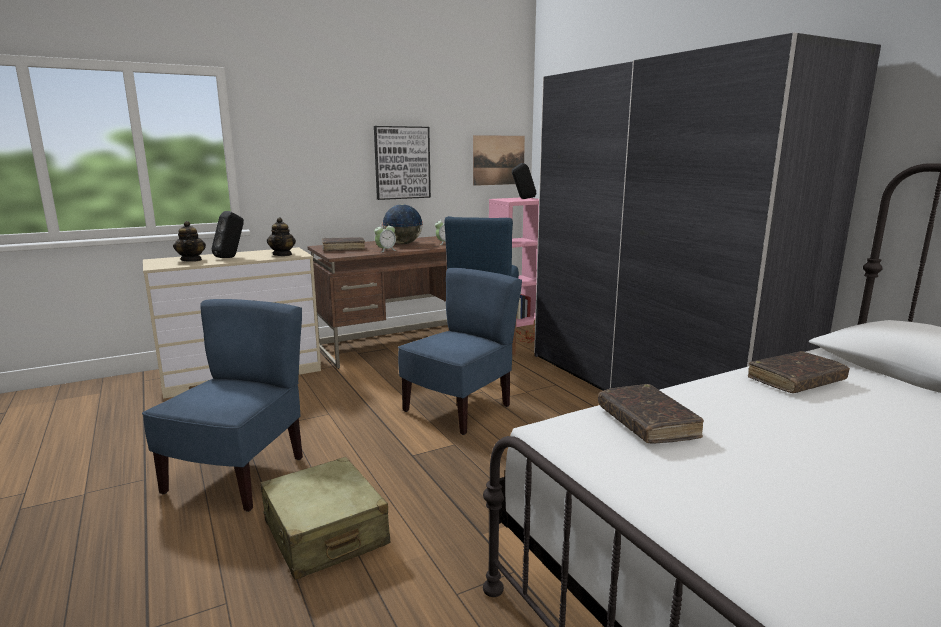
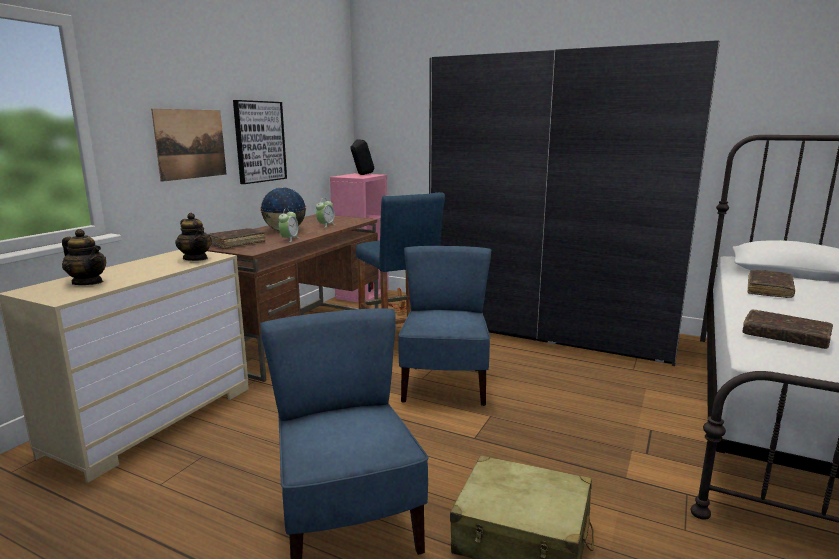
camera: 35 degrees left, 0 degrees up
(231, 257) = (136, 271): black speaker -> none
(498, 160) = (332, 137): picture -> picture (191, 144)

